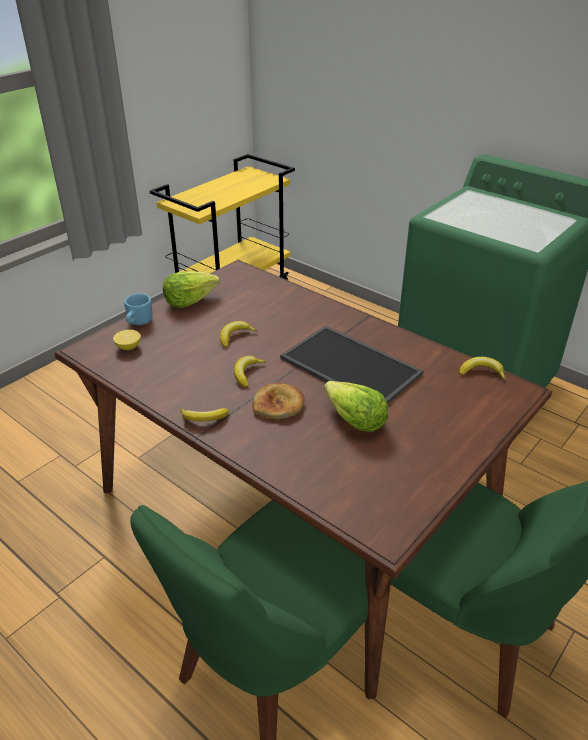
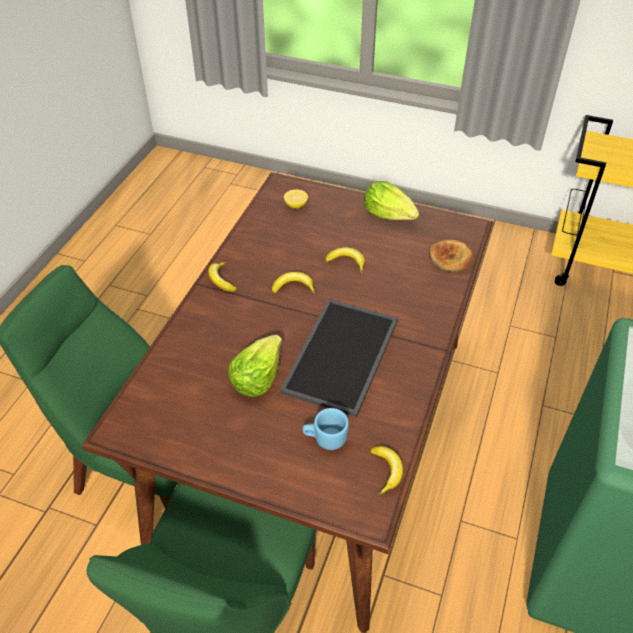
camera: 70 degrees right, 10 degrees up
(138, 322) = (334, 197): blue mug -> blue mug (325, 439)
(278, 404) = (258, 319): bread -> bread (451, 258)

